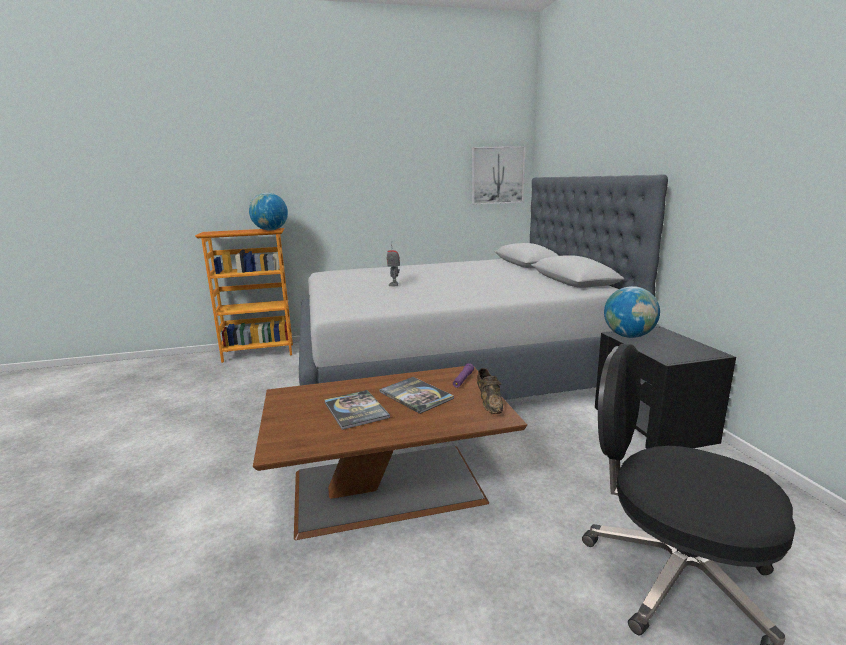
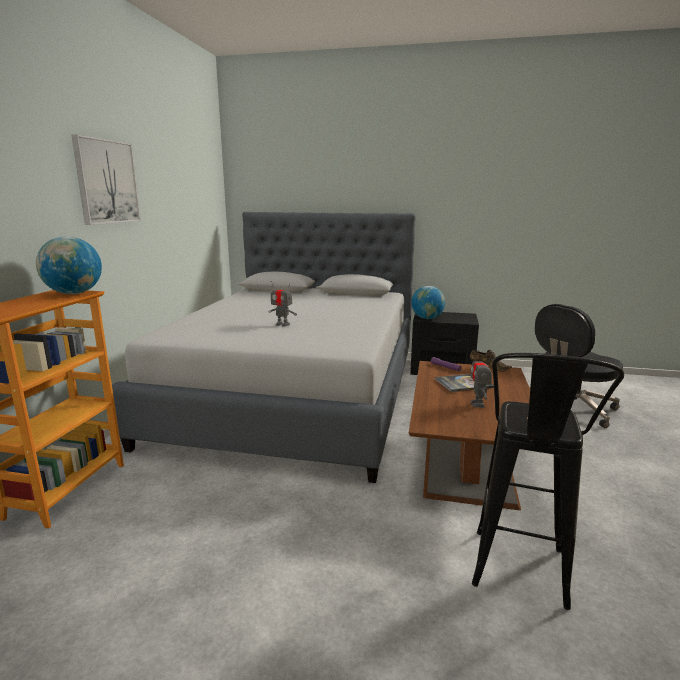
camera: 65 degrees left, 0 degrees up
(170, 549) = (519, 580): none -> black stool
(355, 410) = (478, 404): book -> toy robot
(497, 175) = (209, 209): picture -> picture (107, 182)

